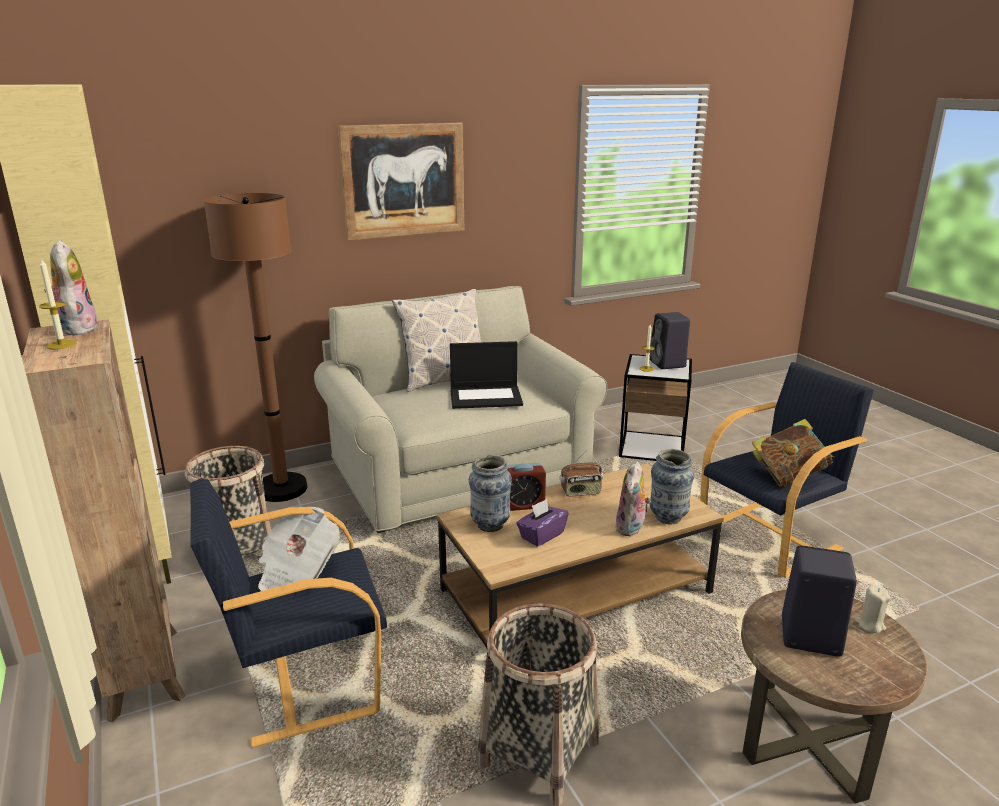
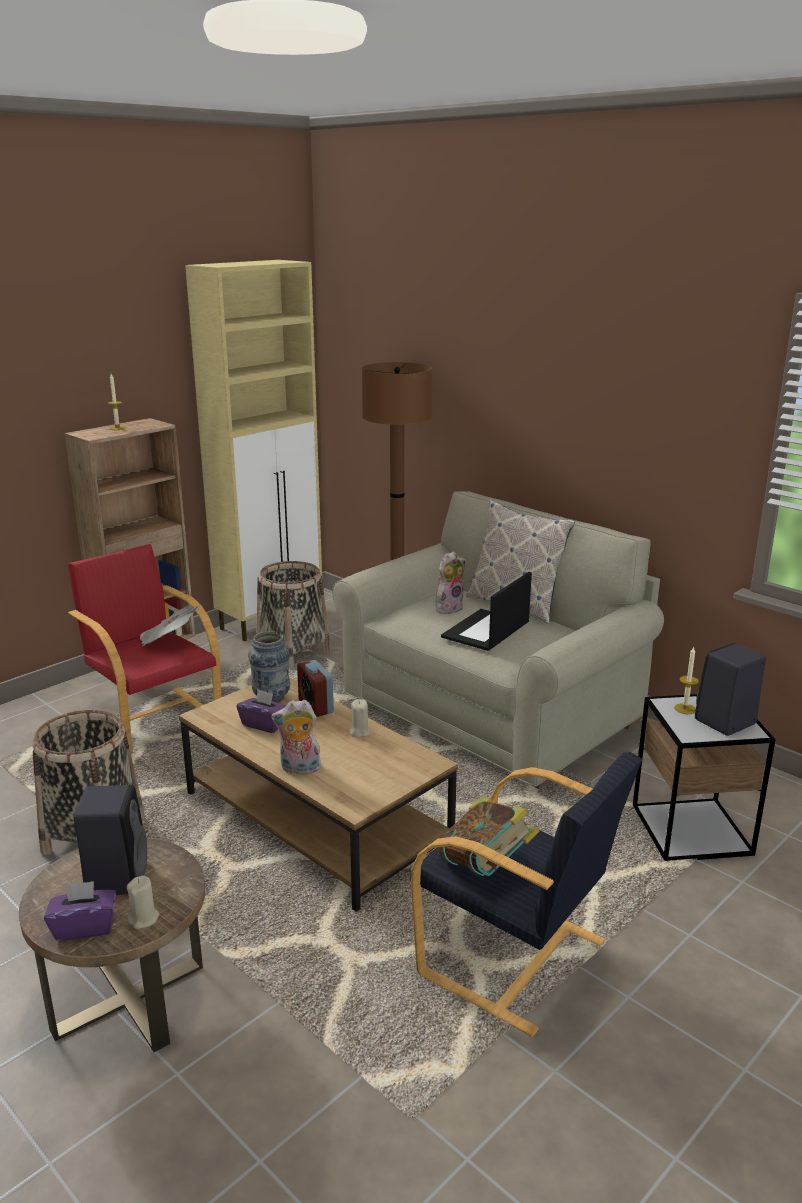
camera: 70 degrees right, 0 degrees up
(76, 329) = (150, 424): plush toy -> plush toy (448, 608)
(303, 680) = (153, 719): black armchair -> red armchair
(404, 180) = (558, 381): picture -> none
(486, 397) = (486, 631): laptop -> laptop turned 60 degrees clockwise
(581, 492) = (359, 732): radio -> beige candle
(668, 518) = (332, 788): vase -> none
(886, 660) = (84, 927): none -> purple tissue box

